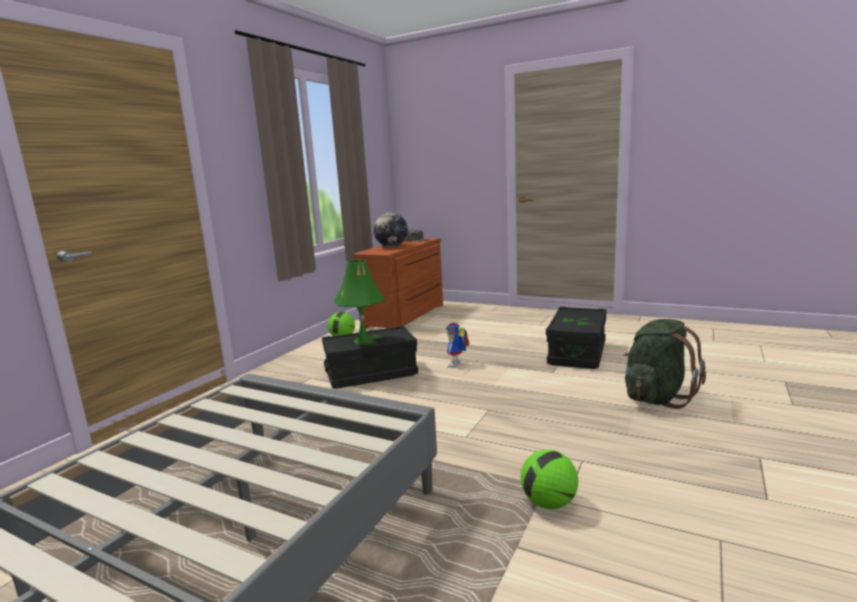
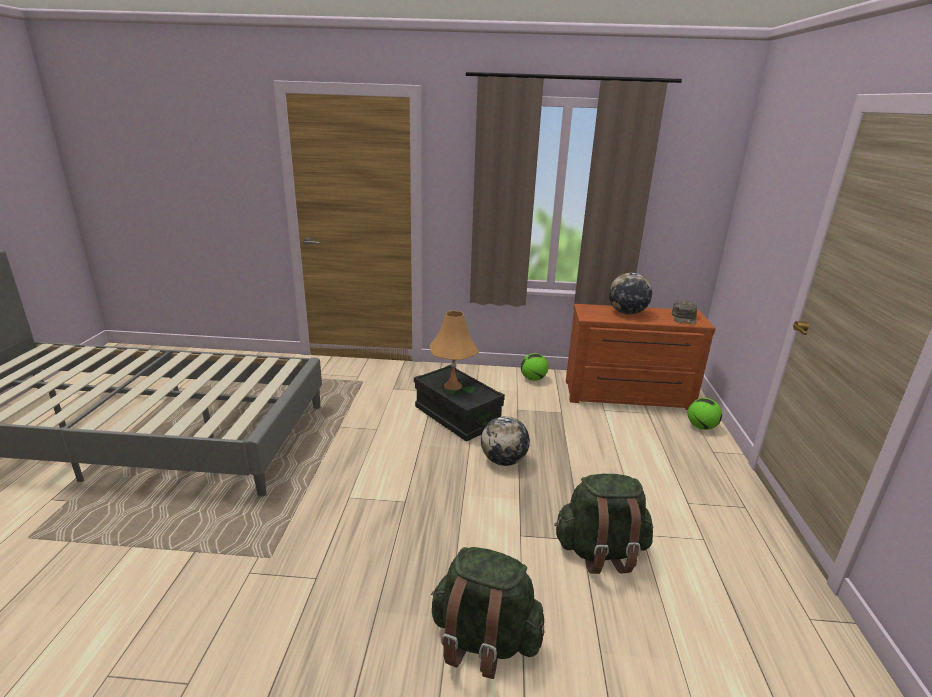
camera: 65 degrees right, 10 degrees up
(363, 341) = (453, 385): green table lamp -> orange table lamp
(457, 365) = (503, 461): toy robot -> globe
(548, 503) = (247, 562): football -> football (701, 427)
(577, 353) = (600, 551): black storage box -> green backpack

